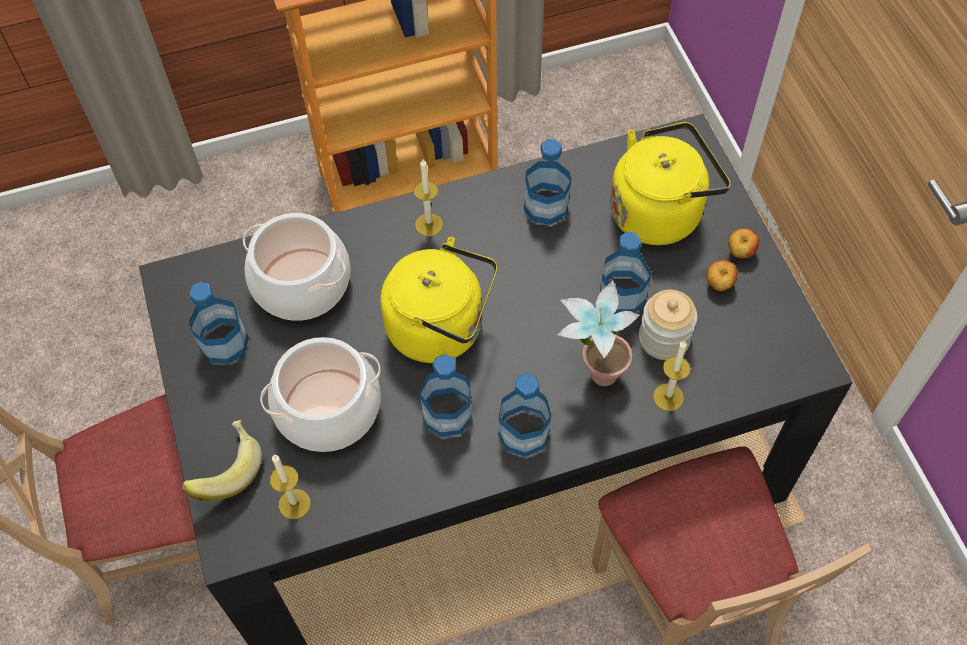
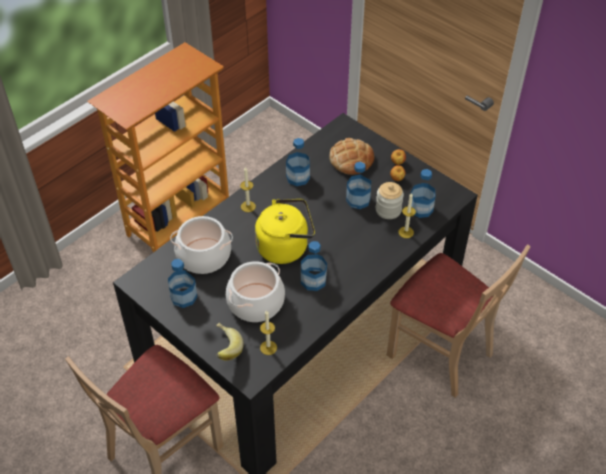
camera: 30 degrees left, 10 degrees down
(523, 433) = (353, 273): bottle -> bottle (421, 208)
(593, 372) = (367, 236): potted plant -> none
(660, 211) = (351, 160): yellow kettle -> bread

